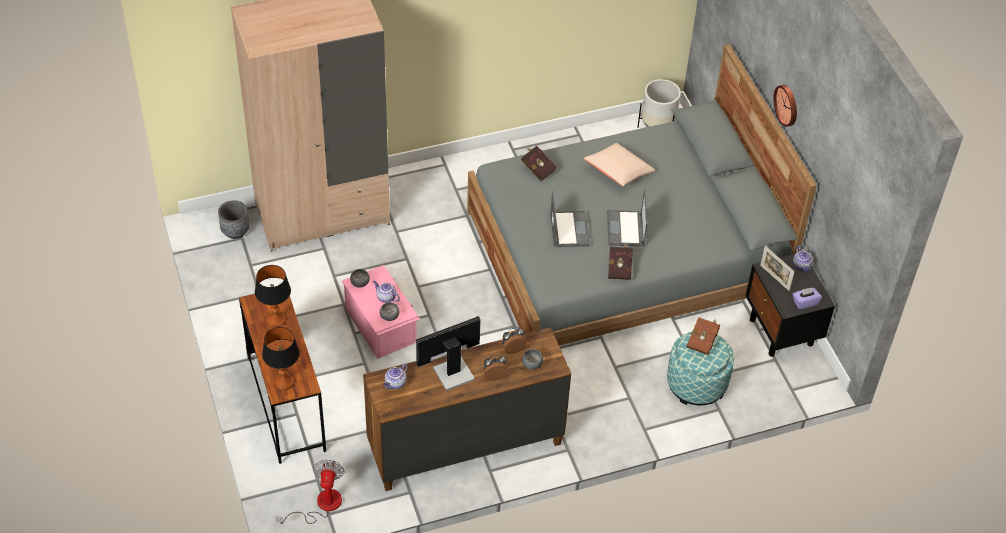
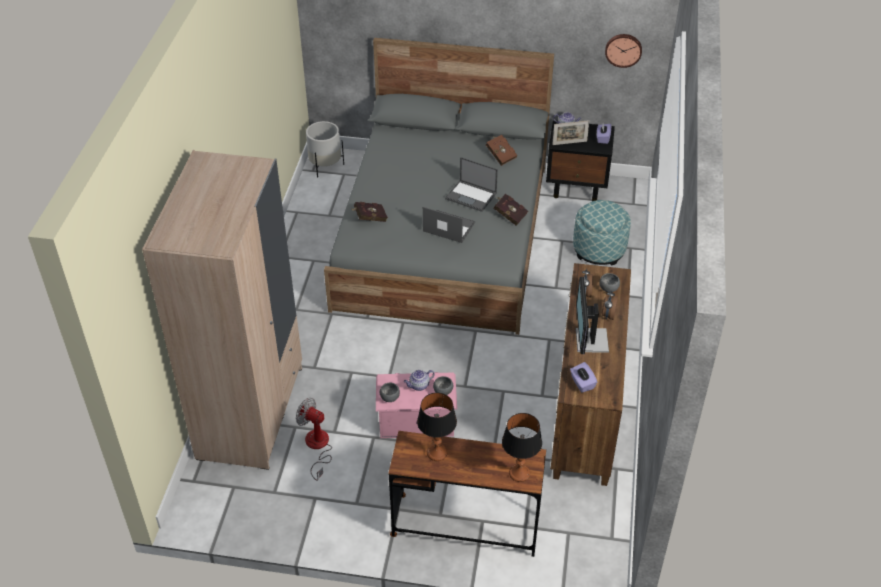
camera: 60 degrees left, 5 degrees down
(235, 231) = (221, 489): grey planter -> none
(321, 505) = (599, 540): fan -> fan (317, 447)
(395, 383) = (582, 383): teapot -> purple tissue box
(618, 171) = (406, 176): beige pillow -> none
(703, 340) = (595, 209): brown book -> brown book (500, 155)
(787, 105) = (483, 23): wall clock -> wall clock (623, 49)

